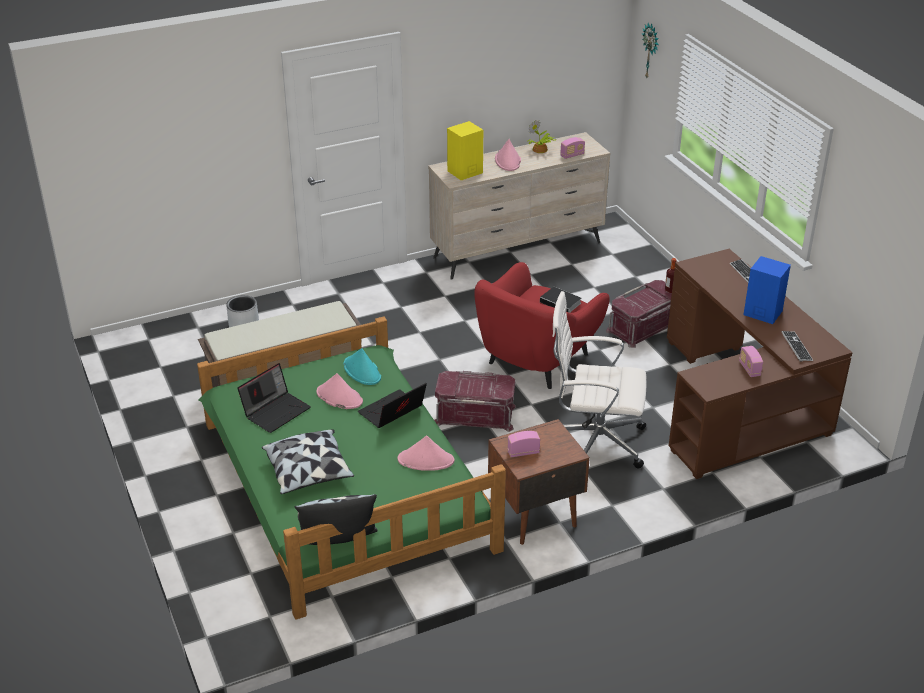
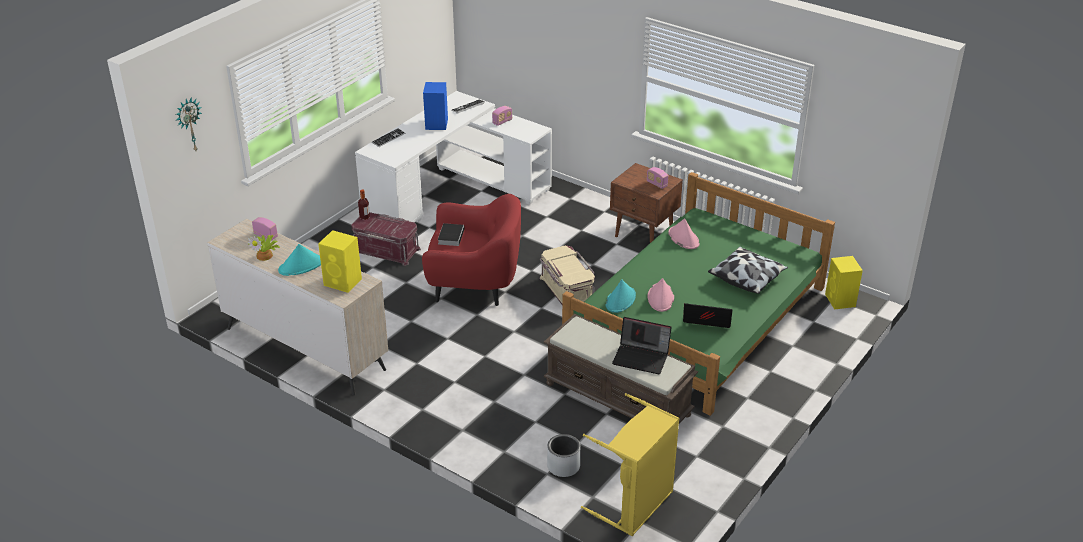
camera: 120 degrees left, 0 degrees up
(165, 343) = (635, 505): none -> yellow laundry basket
(259, 620) = (840, 301): none -> yellow speaker
(338, 544) = (788, 244): pillow -> none
(392, 412) = (652, 269): laptop -> laptop (642, 357)
(475, 414) = (566, 290): red storage box -> beige storage box
(508, 160) = (301, 266): pink hat -> turquoise hat
(594, 442) = (549, 233): white office chair -> none
(740, 403) = (453, 191): brown desk -> white desk

